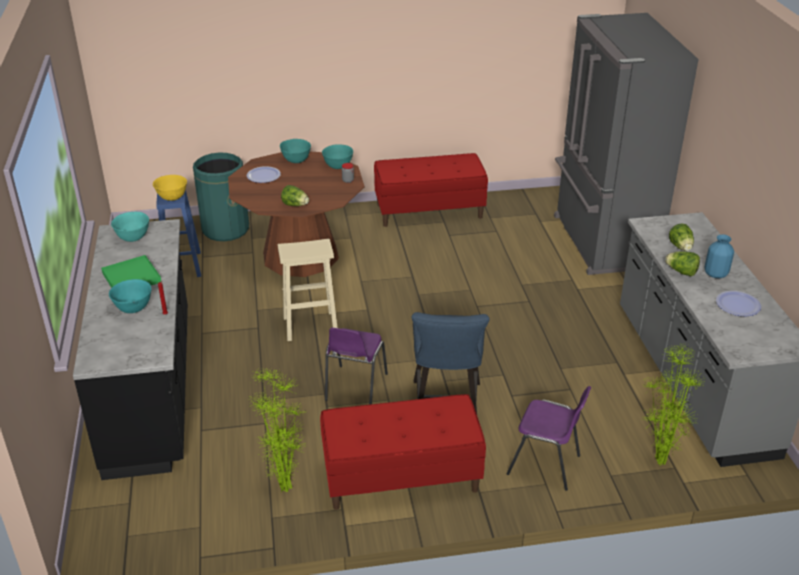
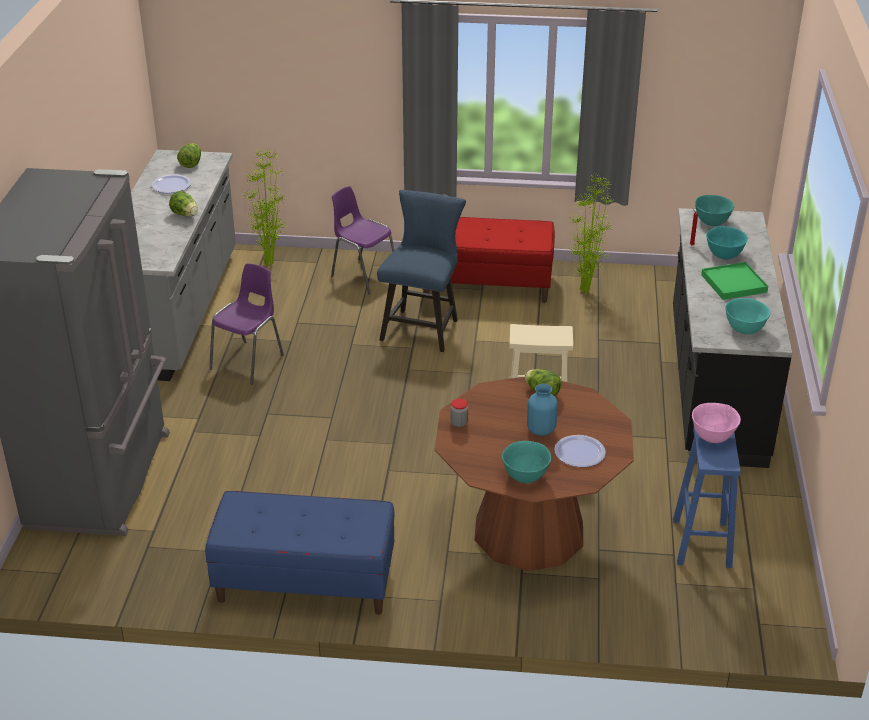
camera: 165 degrees left, 0 degrees up
(172, 197) = (713, 436): yellow bowl -> pink bowl
(225, 229) = (639, 604): green trash can -> none
(338, 166) = (464, 453): turquoise bowl -> turquoise bowl (711, 222)
(355, 388) = (504, 355): purple chair -> purple chair (249, 361)
(429, 211) = (305, 583): red bench -> blue bench
(681, 247) = (157, 235): lettuce -> lettuce (191, 163)
(716, 274) = (157, 209): blue vase -> blue vase (540, 430)

